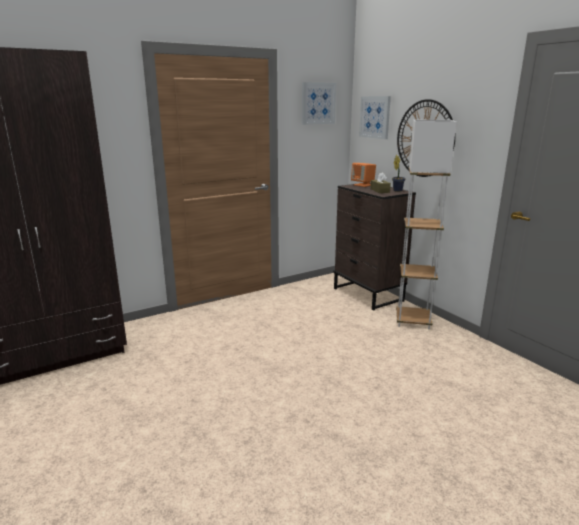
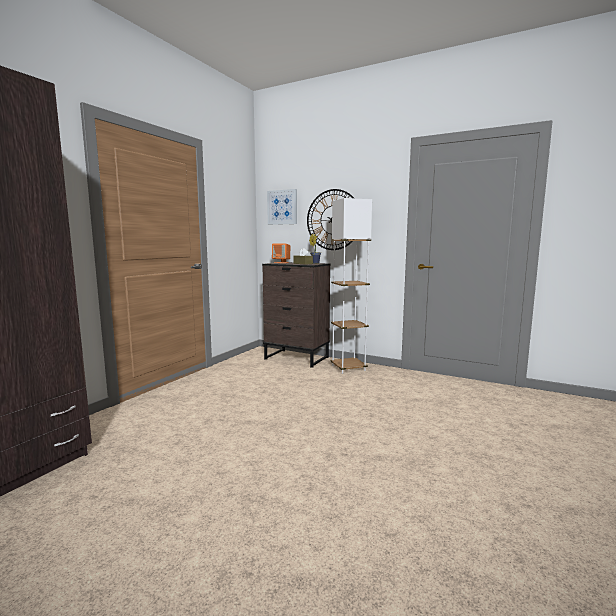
camera: 30 degrees left, 10 degrees down
(318, 103) = (233, 194): picture -> none

